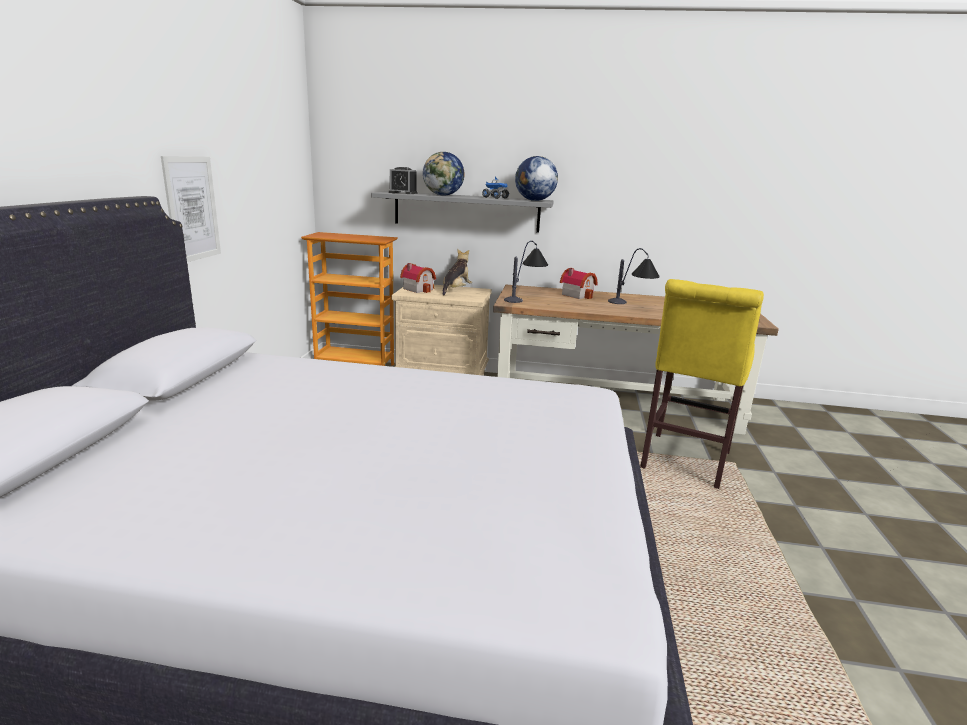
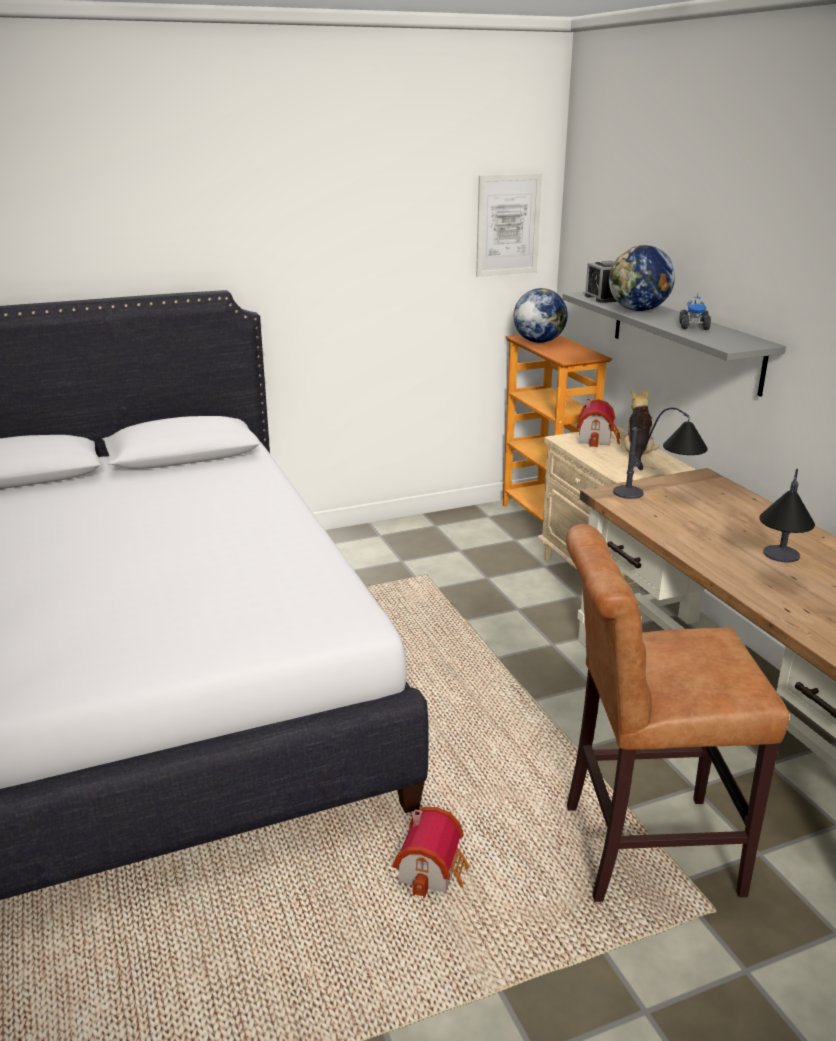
camera: 60 degrees right, 5 degrees up
(192, 209) = (305, 300): picture -> picture (508, 225)
(456, 290) = (637, 455): plush toy -> plush toy turned 75 degrees counterclockwise
(534, 200) = (728, 342): globe -> globe (538, 342)
(577, 295) = (757, 520): toy house -> toy house (433, 869)
(684, 462) = (640, 848): yellow stool -> brown stool

